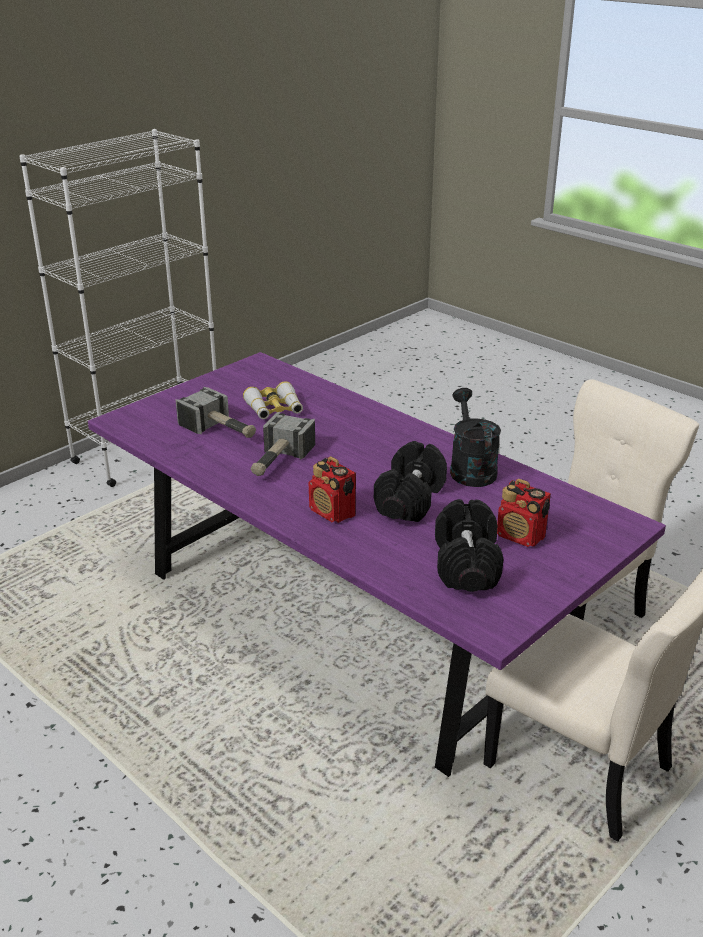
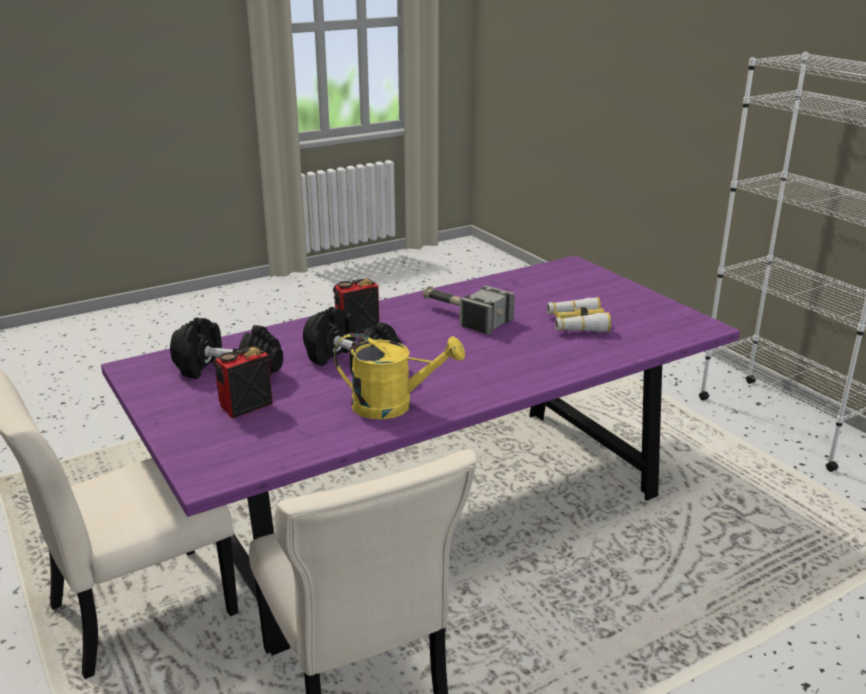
camera: 105 degrees right, 5 degrees down
(221, 431) = (535, 299): hammer -> none
(470, 468) = (393, 405): black watering can -> yellow watering can

